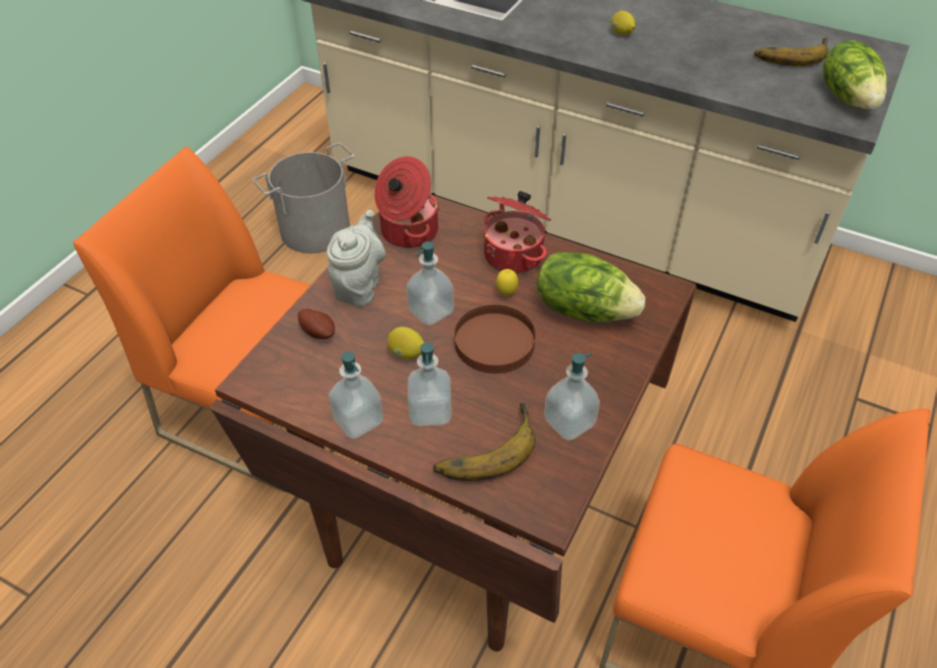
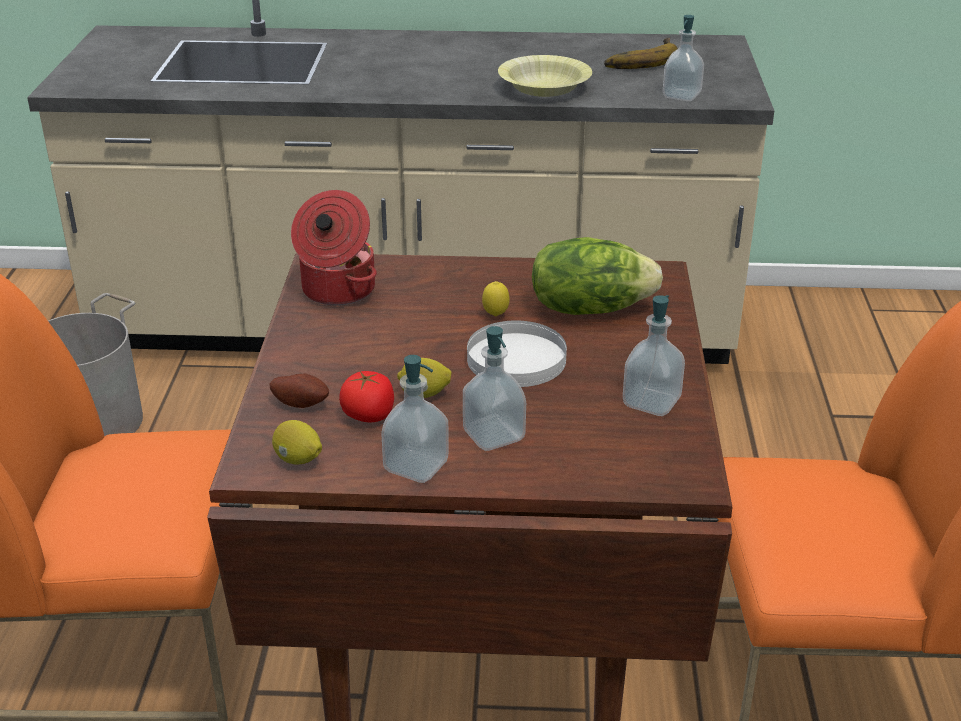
camera: 25 degrees left, 15 degrees down
(356, 360) = (368, 415): none -> tomato
(359, 285) = (317, 350): grey teapot -> none
(431, 311) = (422, 351): soap dispenser -> soap dispenser (681, 96)
(483, 446) = (577, 447): banana -> none
(495, 342) = (517, 359): brown plate -> white plate
(515, 255) = (477, 282): cooking pot -> none
(622, 33) = (453, 72): lemon -> lemon (298, 460)
(686, 68) = (544, 88): none -> yellow bowl
(848, 97) = (721, 82): lettuce -> none

